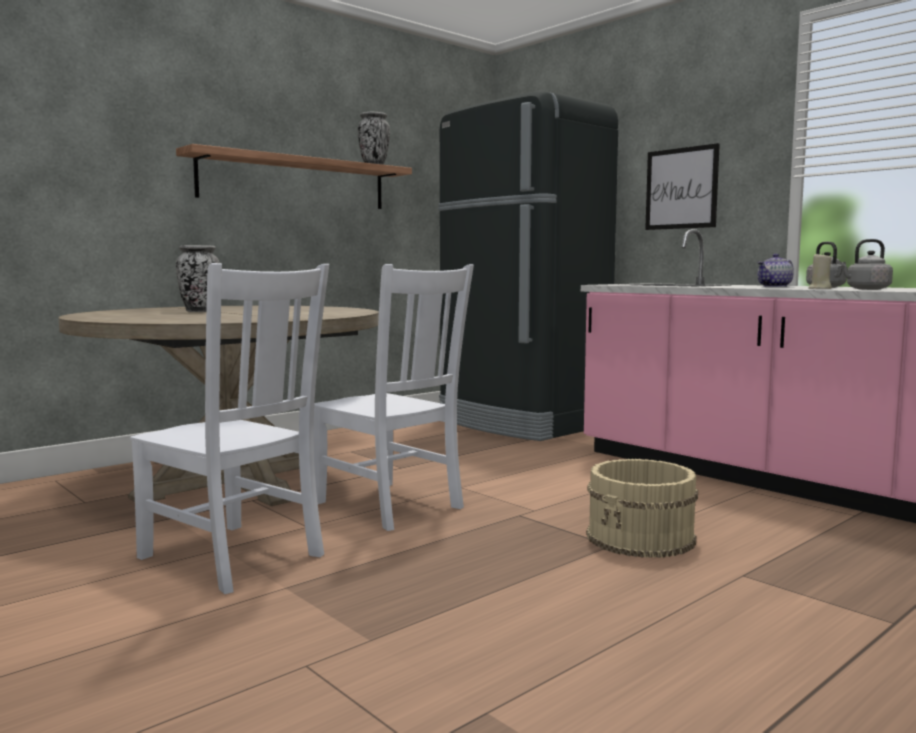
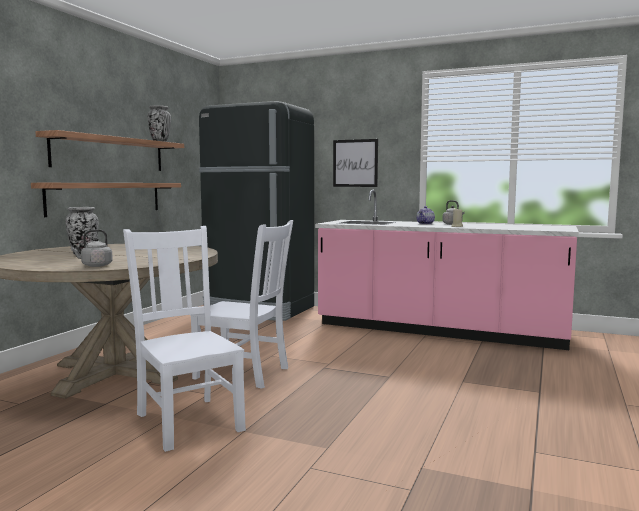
camera: 25 degrees left, 0 degrees up
(235, 558) = (188, 420): white chair -> white chair turned 135 degrees counterclockwise
(287, 243) = (106, 198): none -> shelf
(641, 538) = (399, 370): beige bucket -> none
(866, 289) = (479, 226): grey kettle -> grey kettle (95, 265)

